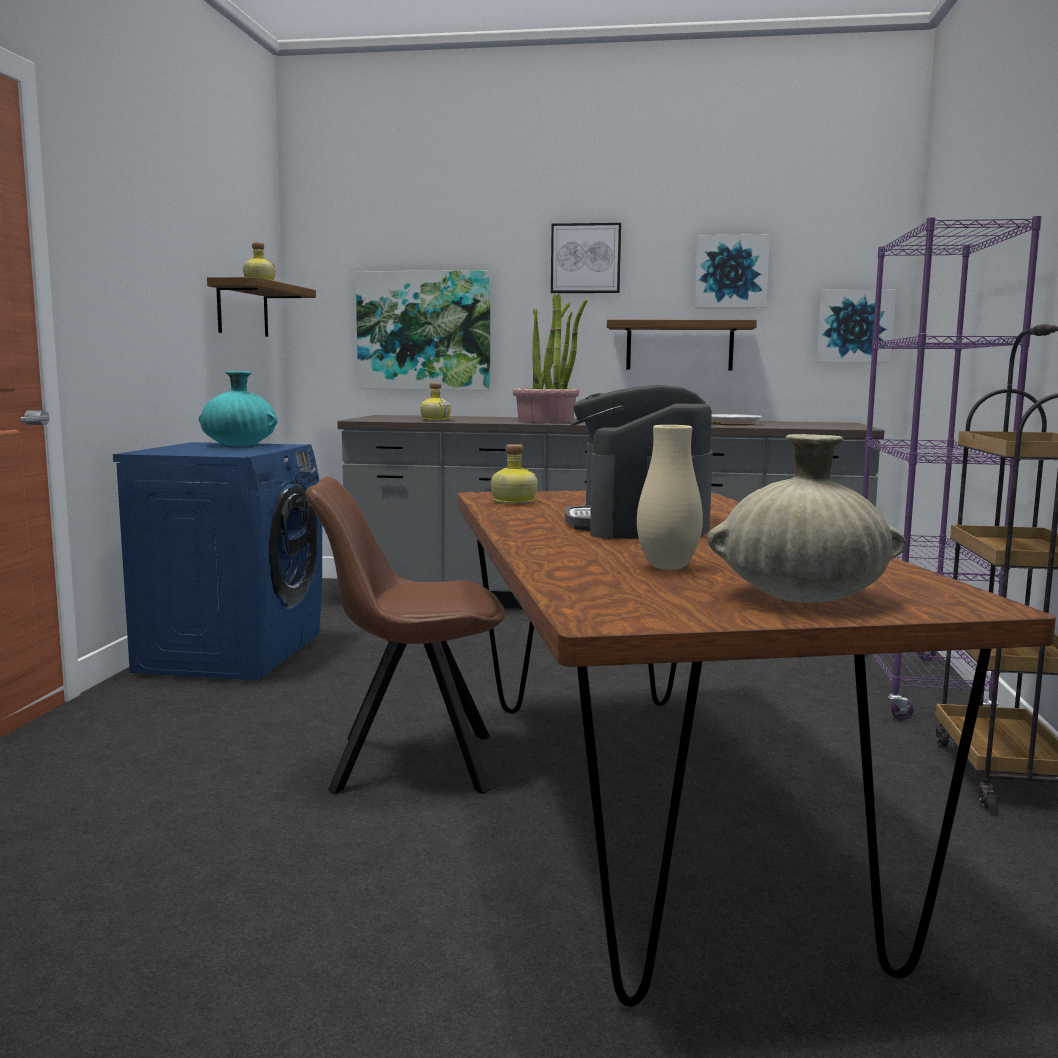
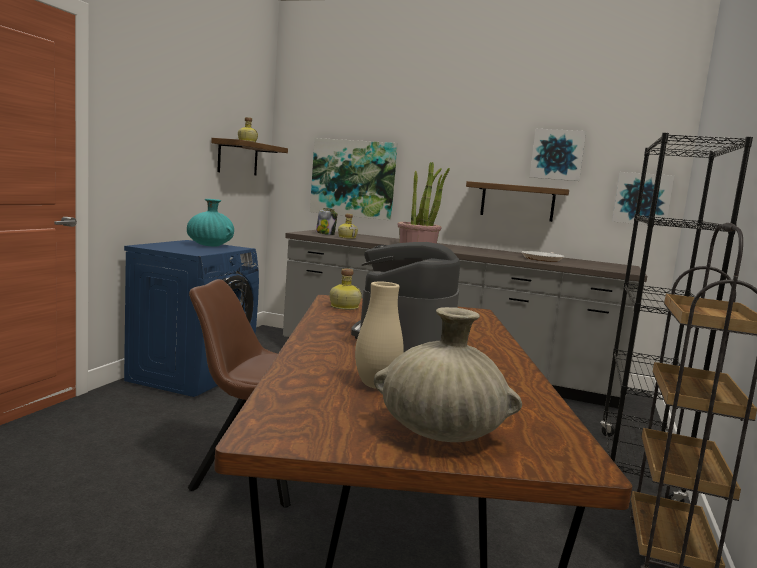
camera: 10 degrees right, 0 degrees up
(397, 418) = (325, 234): none -> jar
(585, 258) = (460, 139): picture -> none
(915, 687) = (636, 467): purple bookcase -> black bookcase

